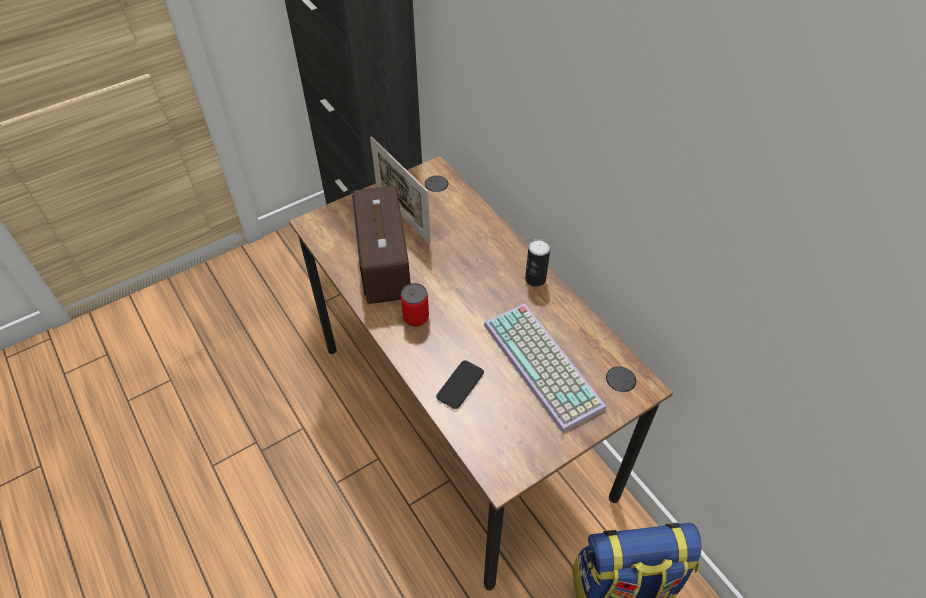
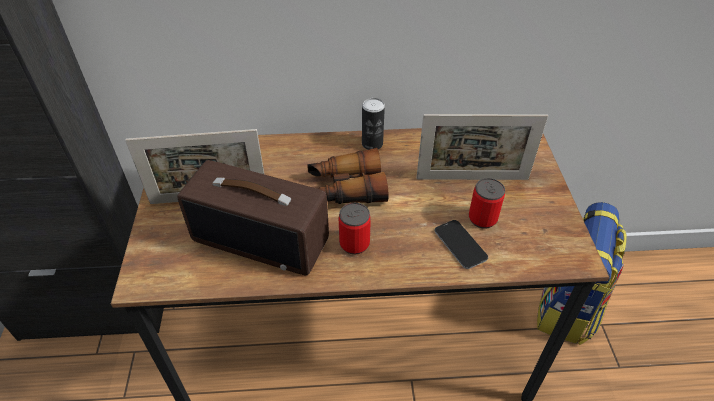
camera: 60 degrees left, 5 degrees down
(469, 286) = (346, 189): none -> binoculars
(501, 390) = (482, 218): none -> can
(545, 365) = (472, 179): keyboard -> picture frame

